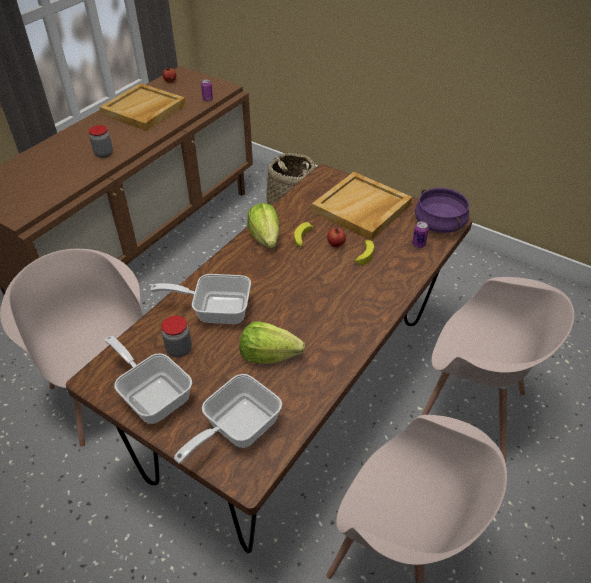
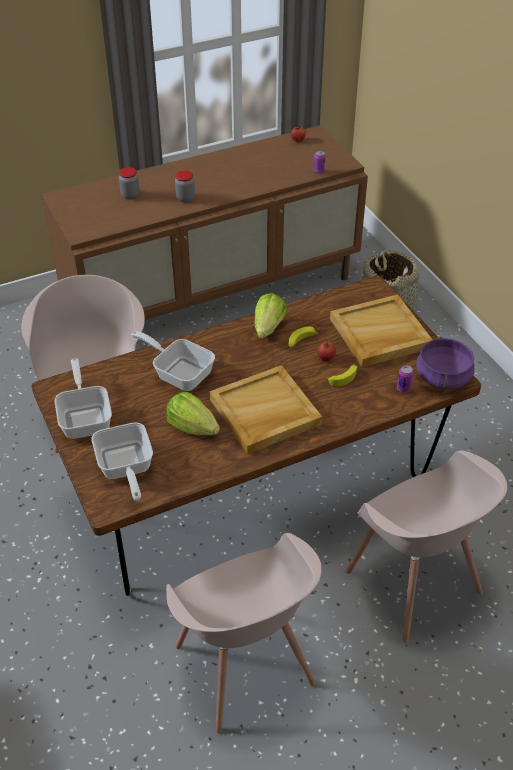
camera: 30 degrees right, 0 degrees up
(144, 110) = (251, 164): beige tray -> beige tray (264, 412)
(179, 349) = (128, 393): jar -> jar (130, 195)
(235, 428) = (125, 469): frying pan -> frying pan turned 90 degrees counterclockwise

